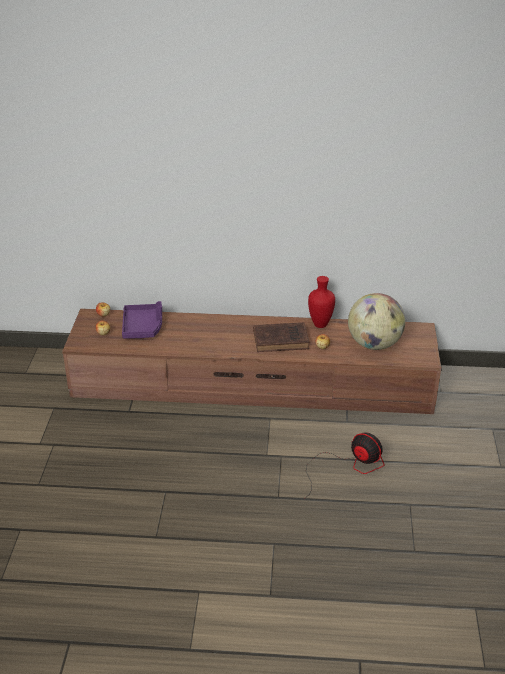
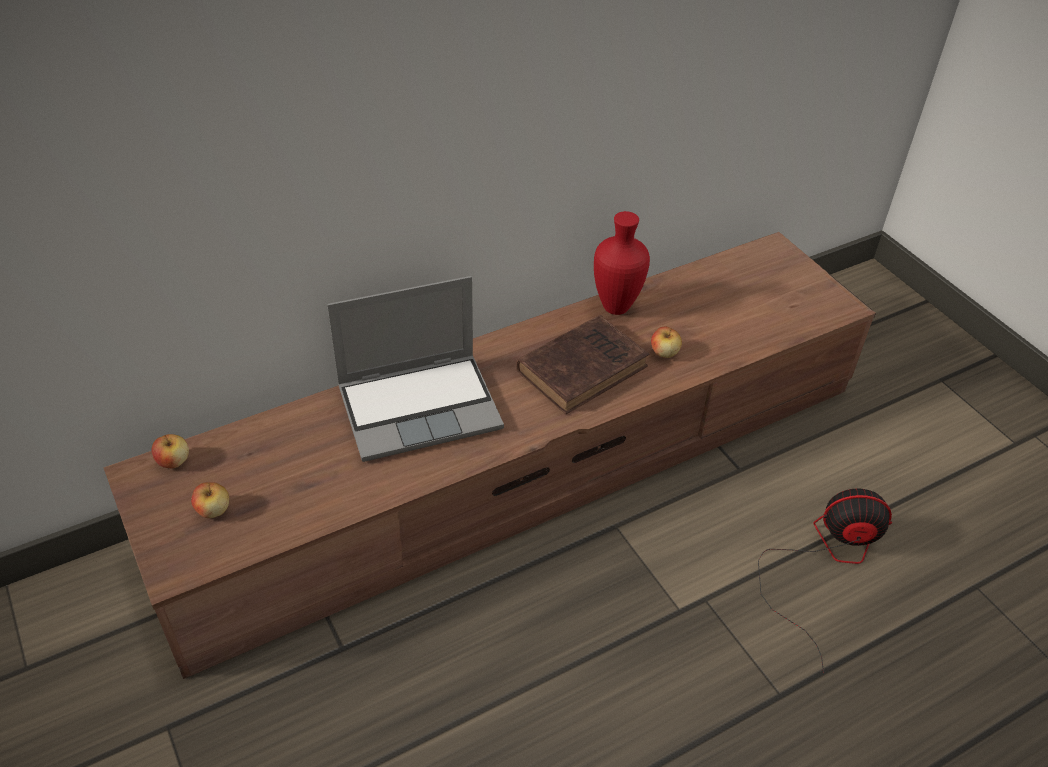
camera: 35 degrees left, 10 degrees up
(143, 327) = (290, 456): purple tray -> none
(204, 329) = (421, 407): none -> laptop
(374, 344) = (738, 311): globe -> none

